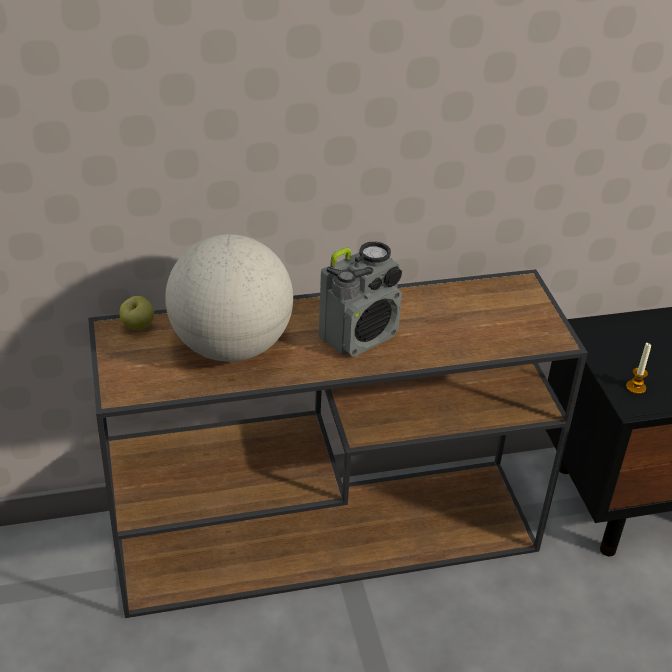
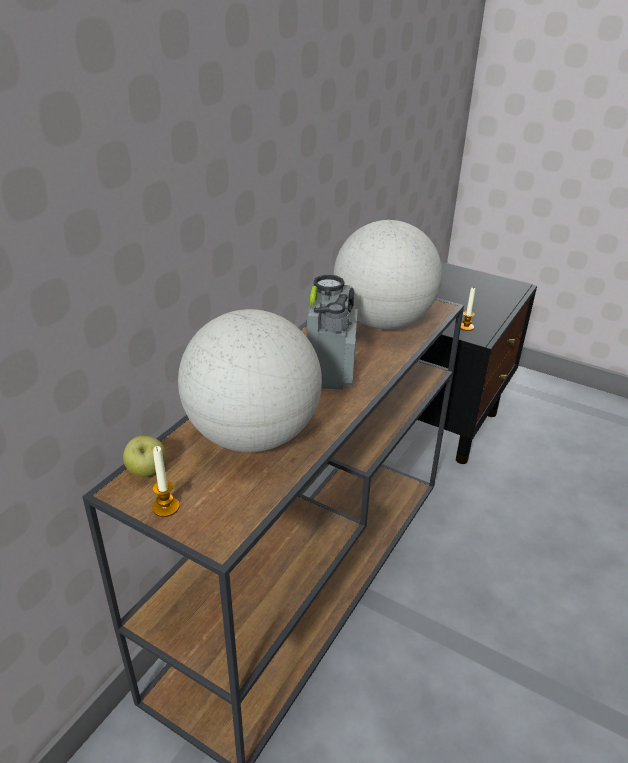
camera: 45 degrees left, 5 degrees down
(118, 355) = (166, 507): none -> candle
(476, 322) = (383, 322): none -> globe

